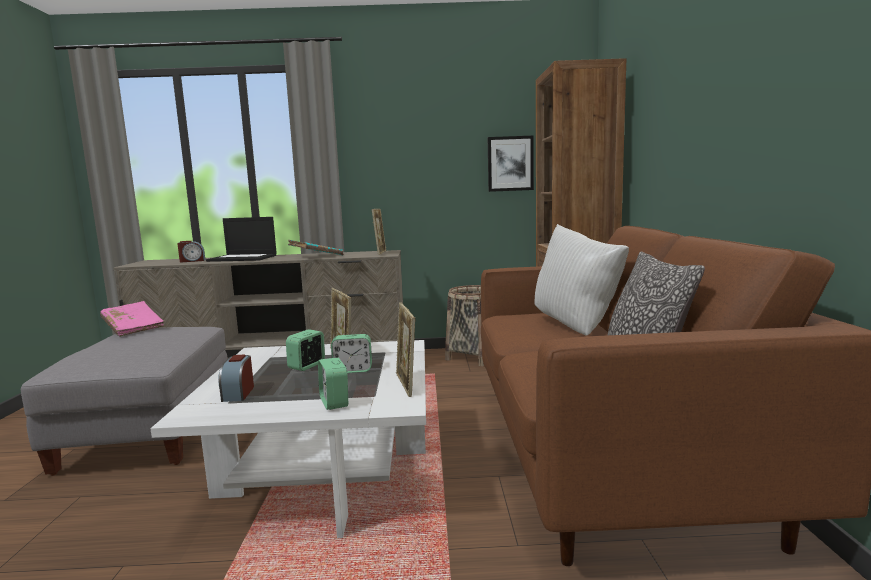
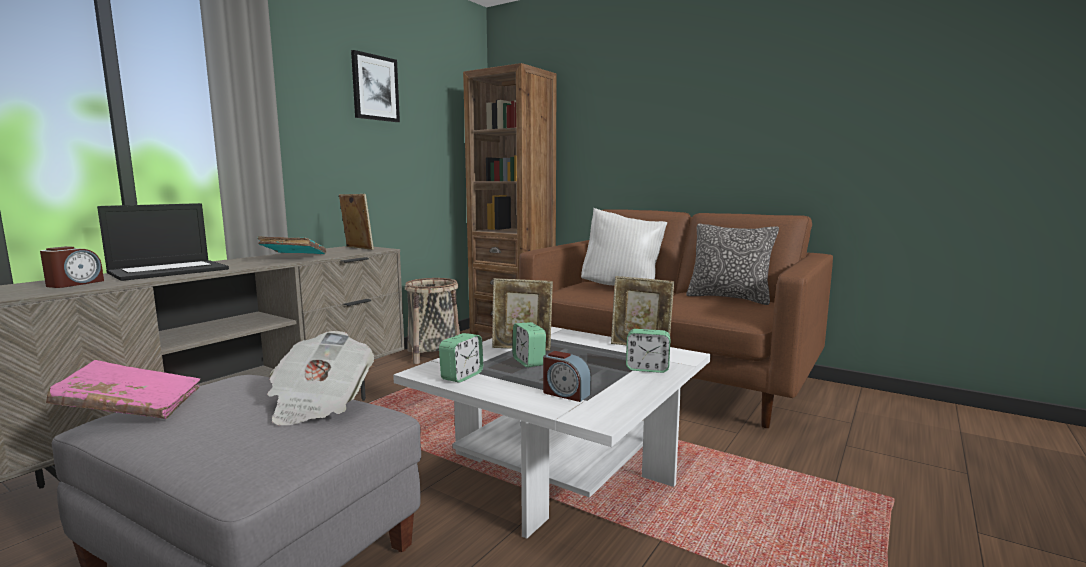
camera: 55 degrees left, 0 degrees up
(156, 349) = (319, 403): none -> newspaper
(353, 370) = (573, 352): alarm clock -> alarm clock (462, 376)
(510, 164) = (434, 151): picture -> picture (375, 88)

